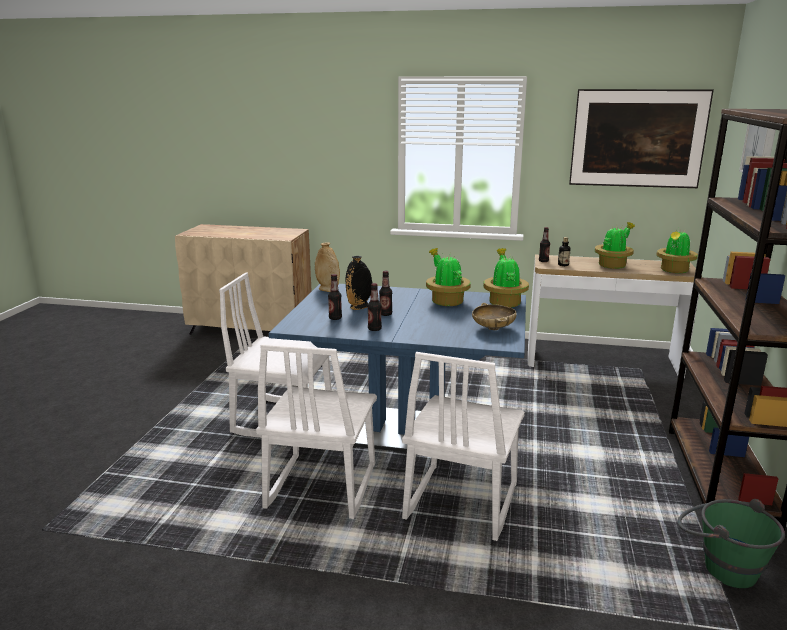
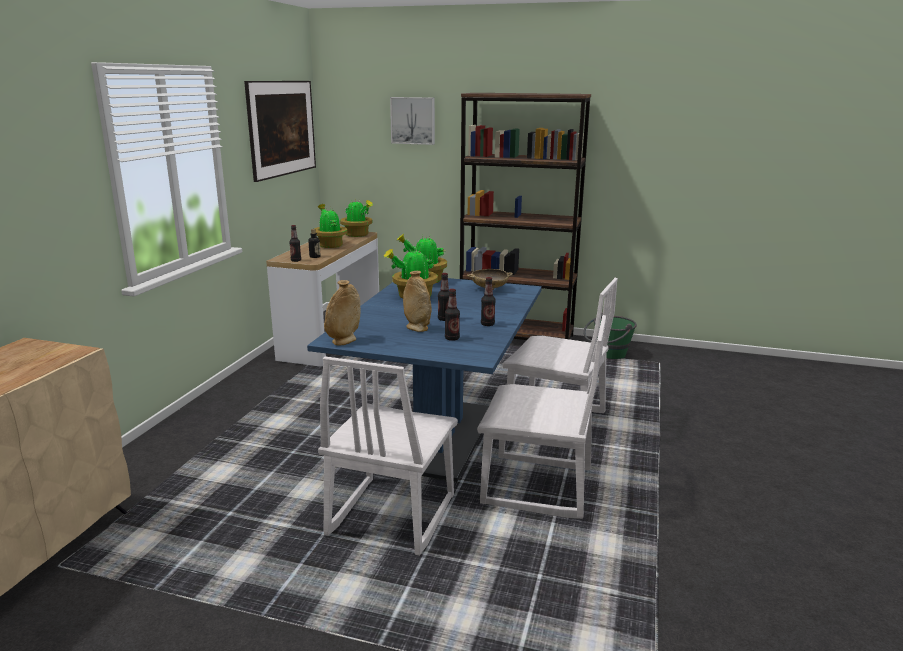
camera: 85 degrees left, 0 degrees up
(359, 307) = (417, 328): black vase -> beige vase

